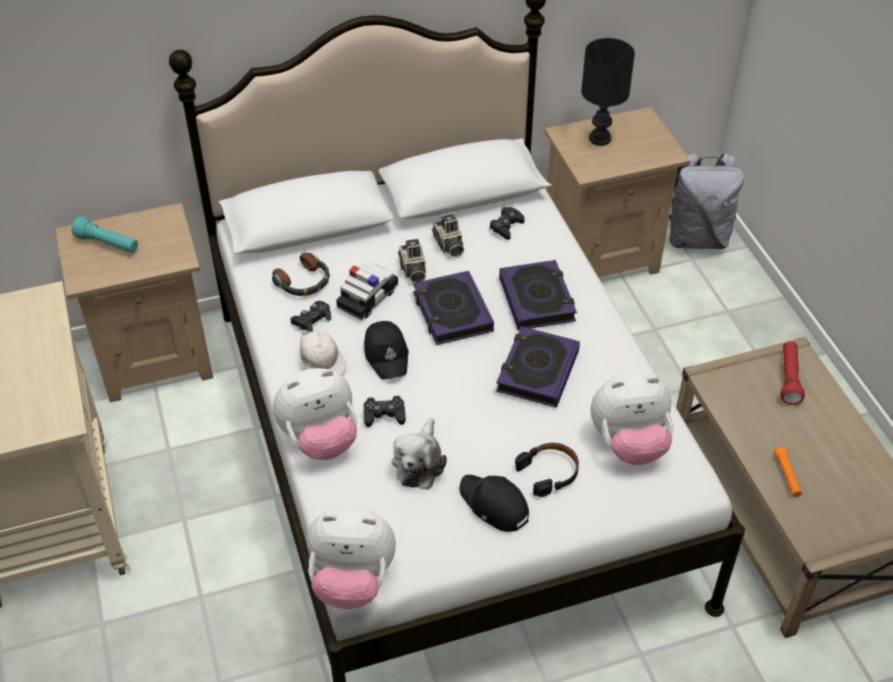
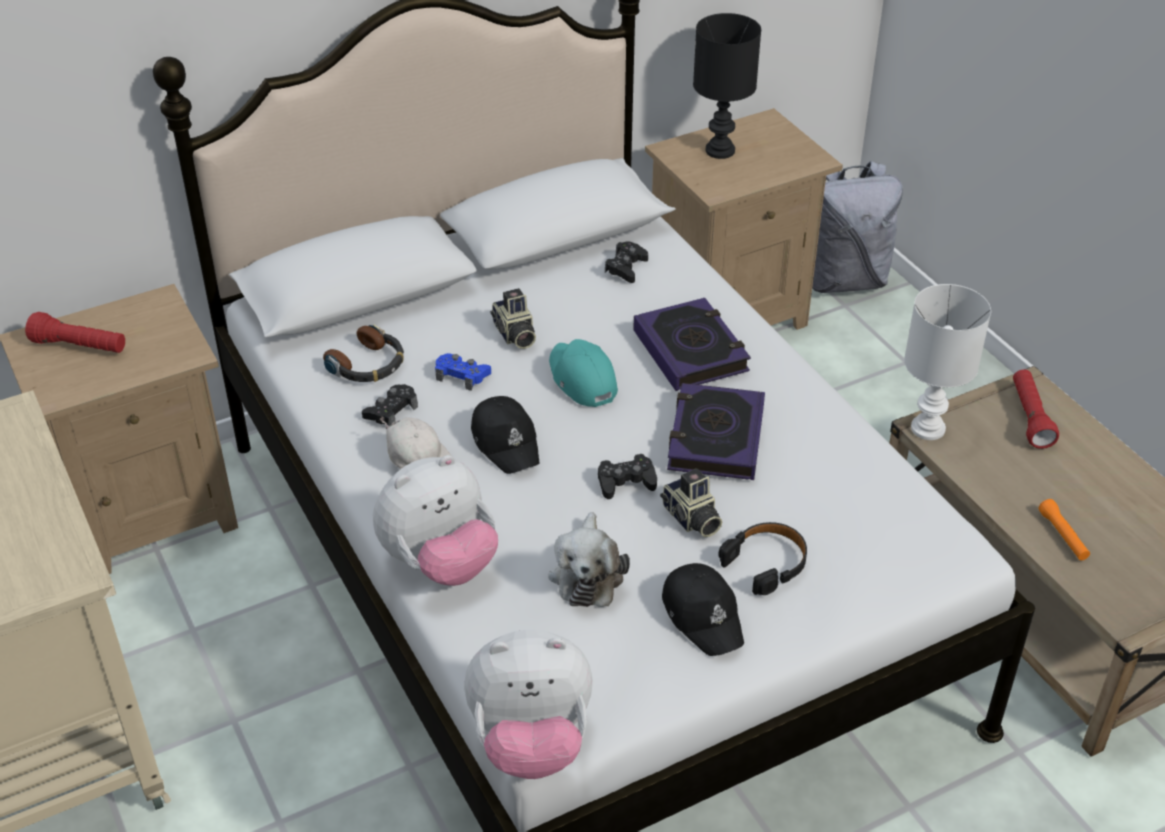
camera: 10 degrees left, 5 degrees down
(108, 244) = (80, 347): turquoise flashlight -> red flashlight
(368, 298) = (462, 375): toy car -> blue game controller
(384, 415) = (522, 518): black game controller -> black game controller (626, 482)
(448, 246) = (554, 299): camera -> camera (691, 519)
(452, 312) = (581, 379): book -> turquoise cap
(494, 505) = (703, 615): black cap -> black cap turned 150 degrees counterclockwise
(629, 444) = (862, 513): plush toy -> none
(708, 378) = (927, 429): none -> white table lamp

